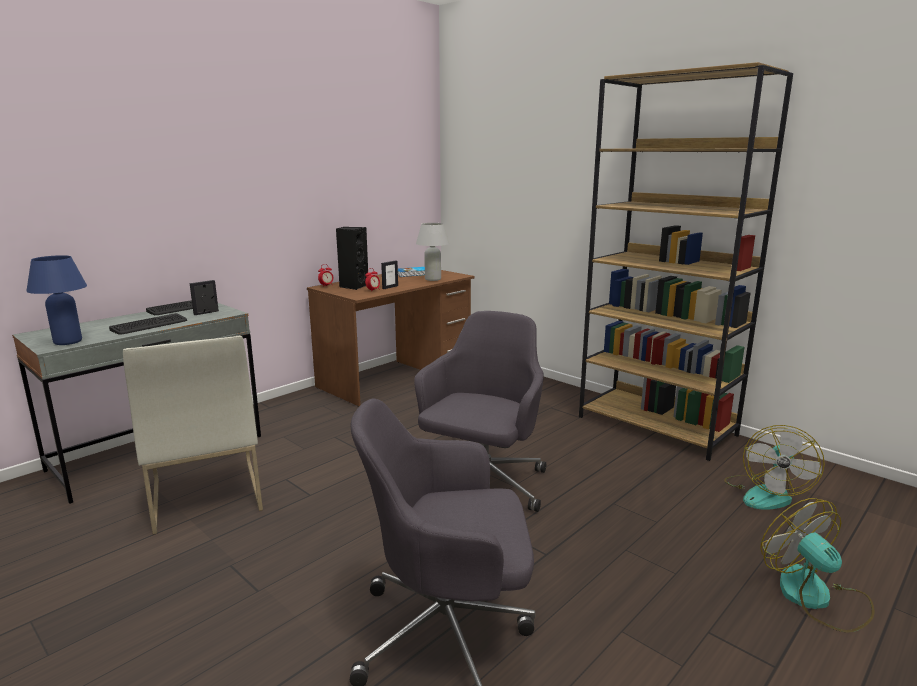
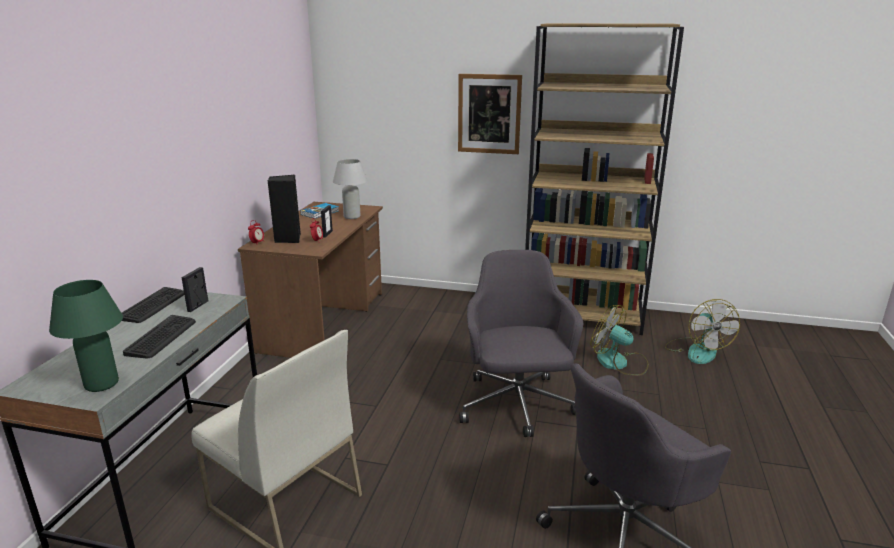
camera: 30 degrees left, 5 degrees up
(68, 342) = (101, 384): blue table lamp -> green table lamp
(583, 186) = (489, 114): none -> picture
(816, 598) = (786, 415): fan -> fan (619, 363)

